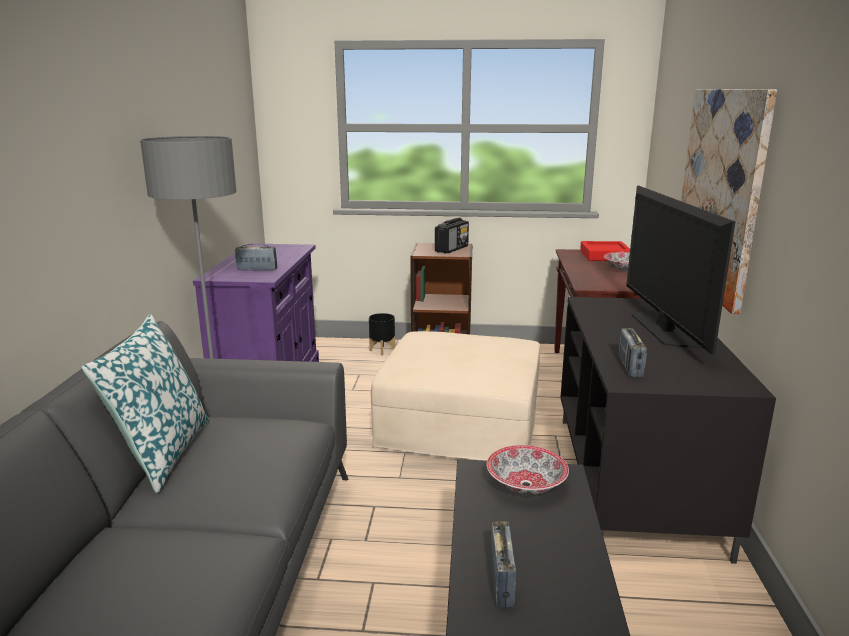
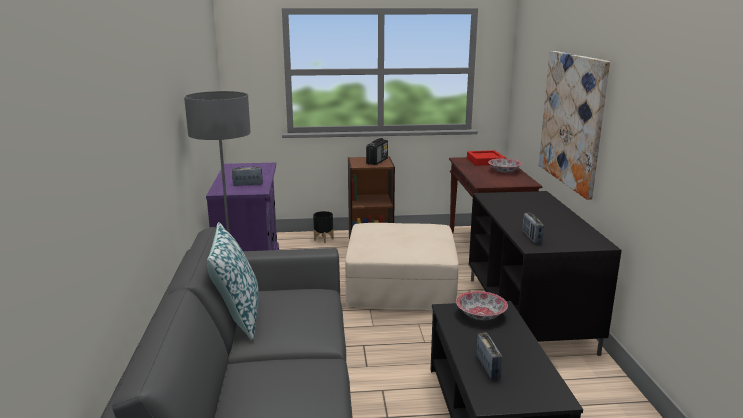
camera: 10 degrees left, 0 degrees up
(665, 329) = (544, 211): television -> none

